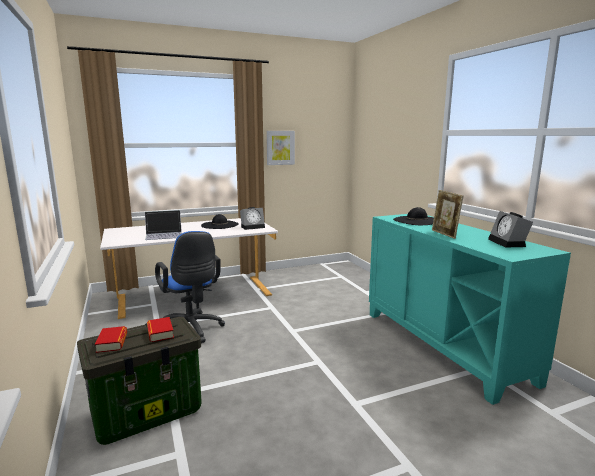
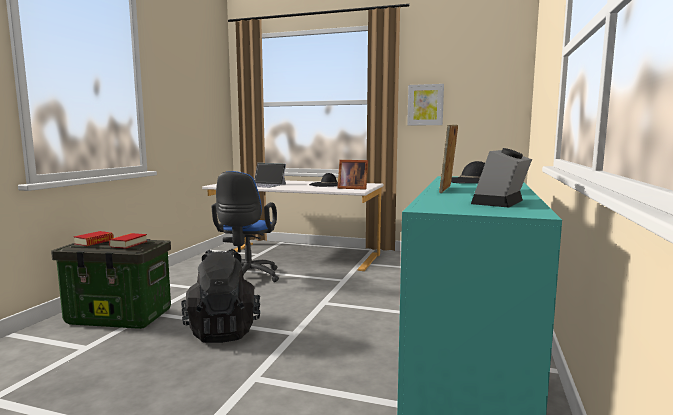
camera: 40 degrees right, 5 degrees down
(253, 227) = (352, 188): alarm clock -> picture frame
(267, 382) = (223, 331): none -> black backpack

